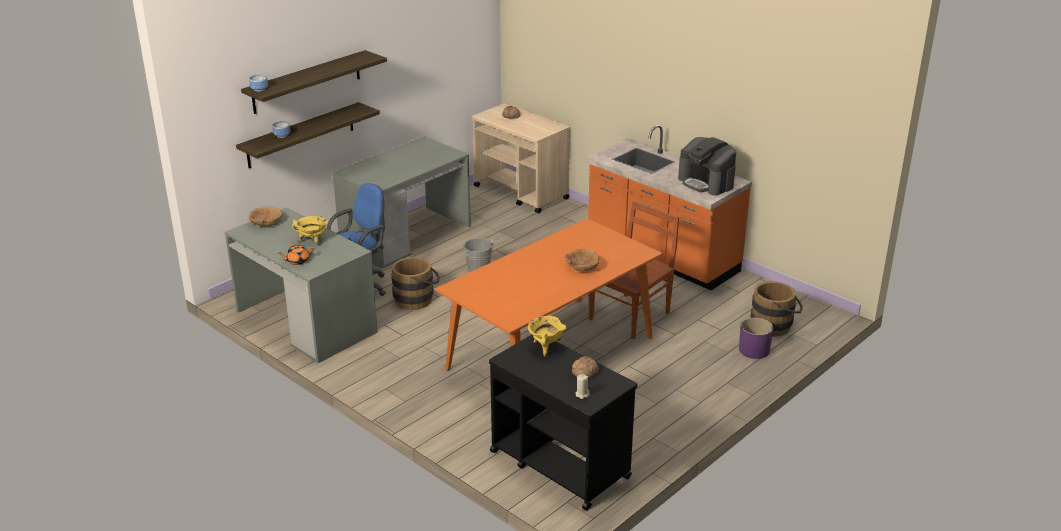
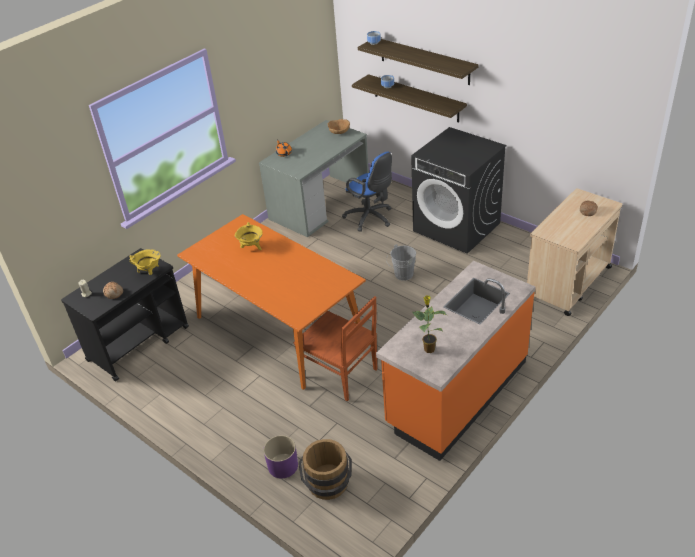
camera: 90 degrees right, 10 degrees up
(313, 241) = (312, 154): yellow cooking pot -> yellow cooking pot (251, 247)
(406, 236) = (457, 227): grey desk -> black washing machine
(417, 299) = (355, 248): brown bucket -> none
(582, 267) = (272, 282): brown bowl -> none
(706, 182) = (429, 348): coffee machine -> potted plant

